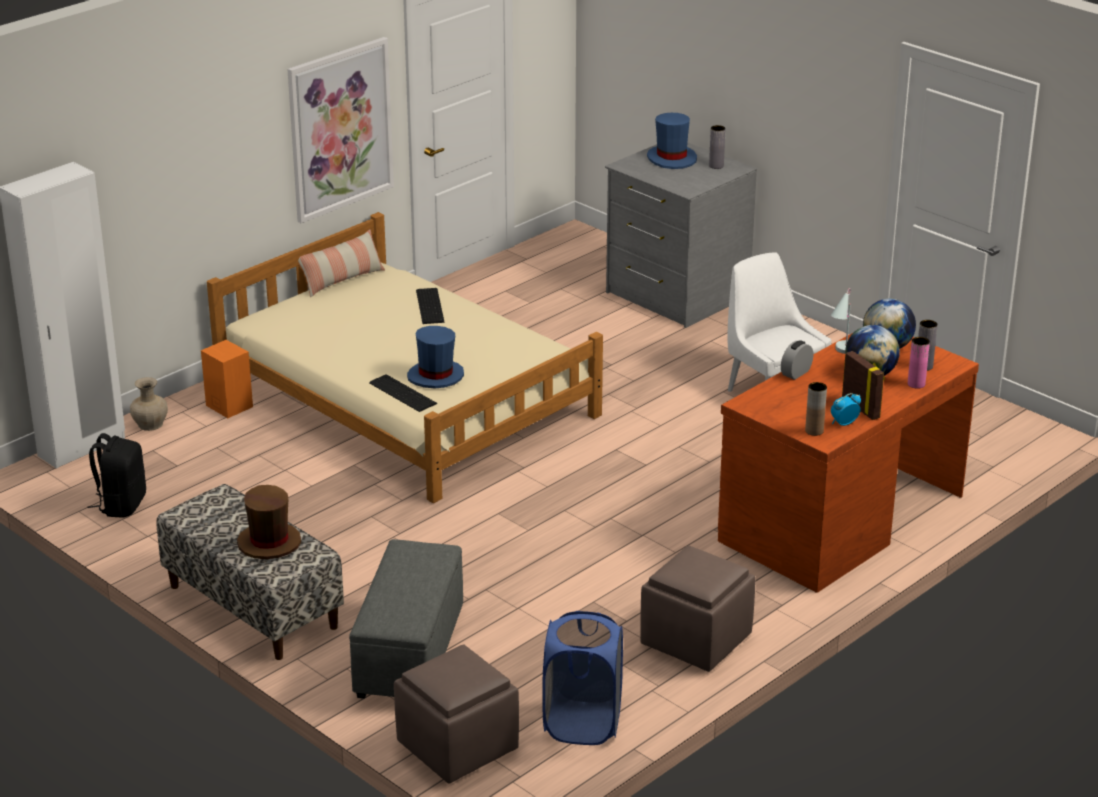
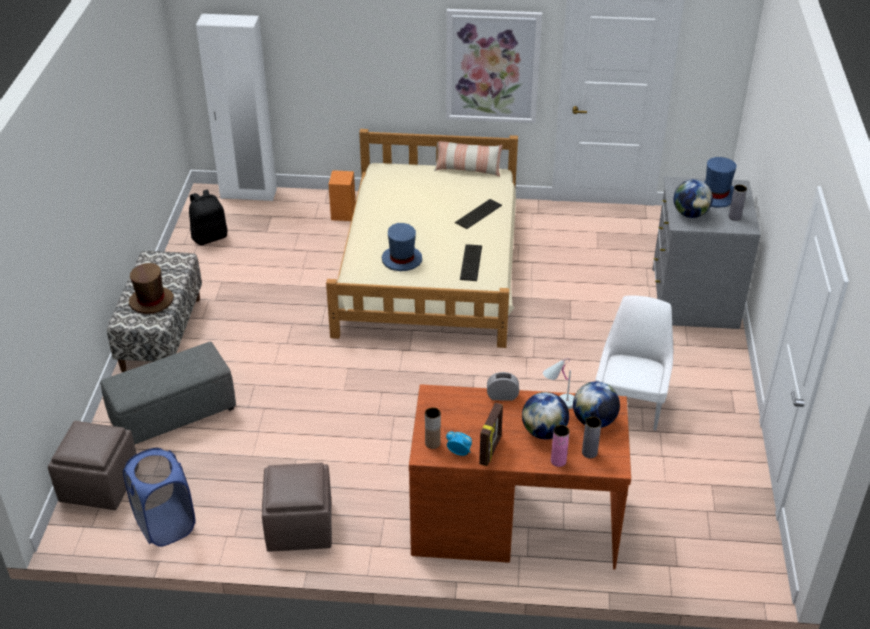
camera: 50 degrees right, 10 degrees up
(150, 424) = (295, 200): beige vase -> none
(403, 392) = (369, 258): keyboard -> keyboard (472, 262)
(681, 180) = (690, 214): none -> globe

